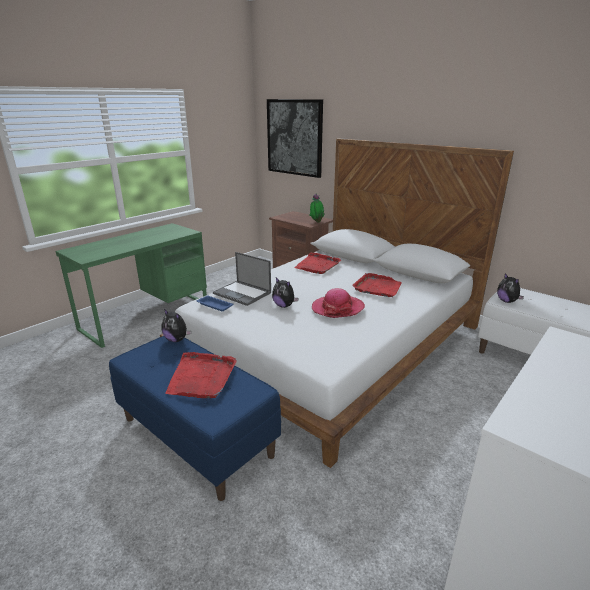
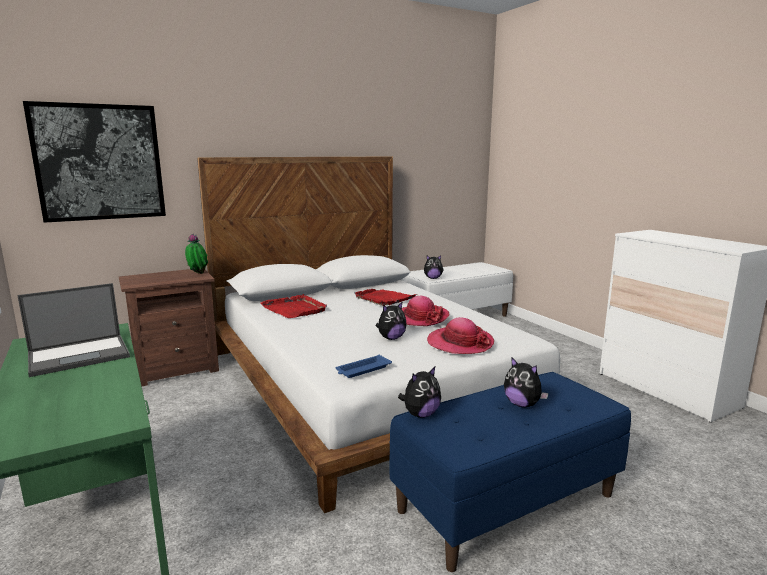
camera: 70 degrees left, 10 degrees down
(202, 377) = (522, 404): red tray -> plush toy
(243, 293) = (344, 349): laptop -> laptop (80, 355)
(288, 332) = (460, 343): none -> hat

